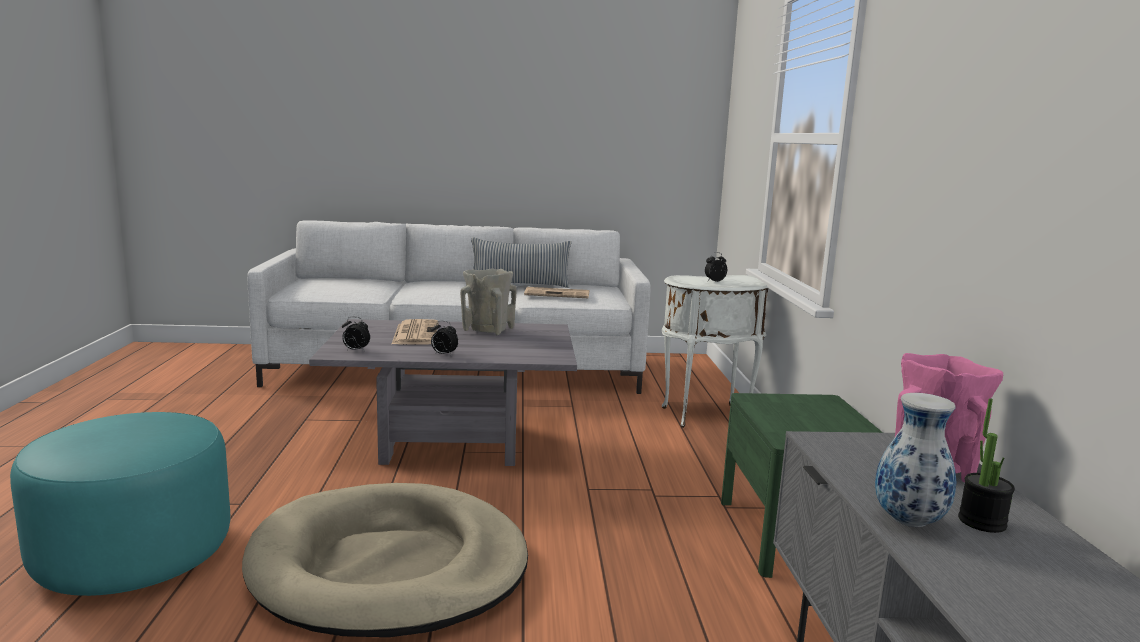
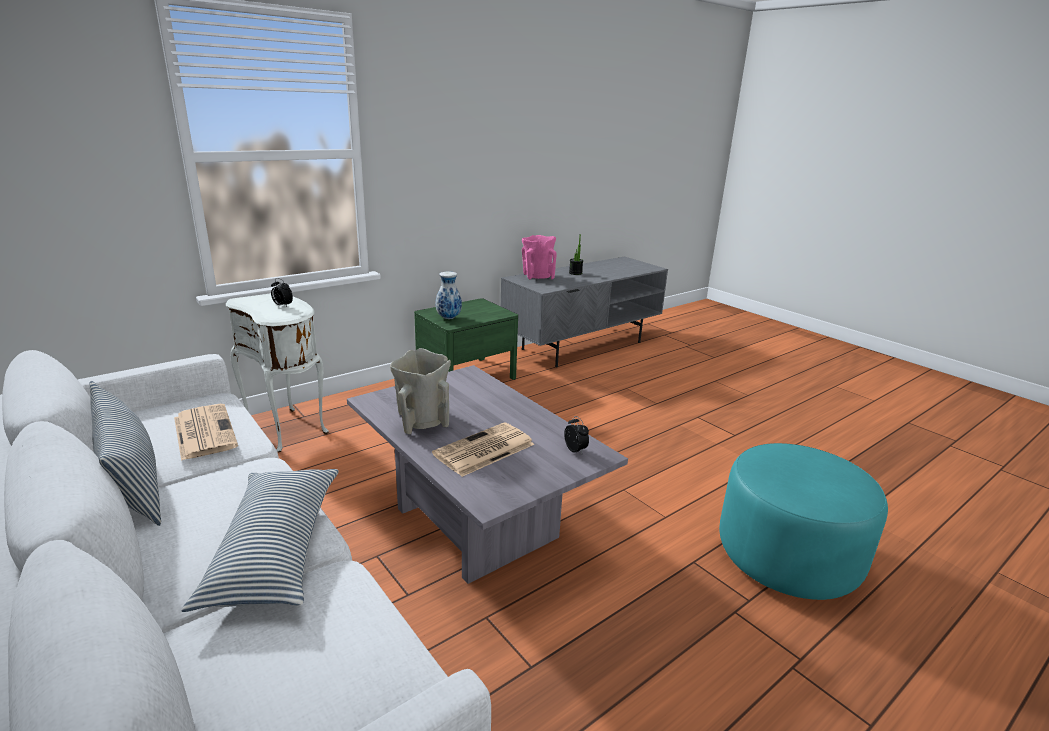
camera: 125 degrees left, 10 degrees up
(389, 567) = (648, 462): beige dog bed -> none
(413, 293) = (275, 549): none -> pillow
(443, 354) = (525, 411): alarm clock -> none
(910, 522) = (591, 278): vase -> vase (448, 317)

